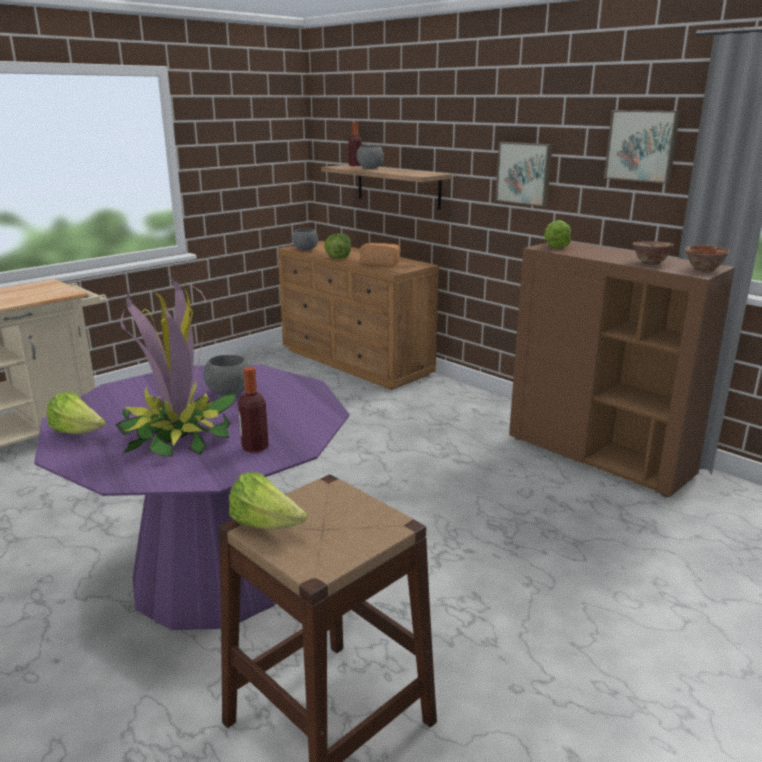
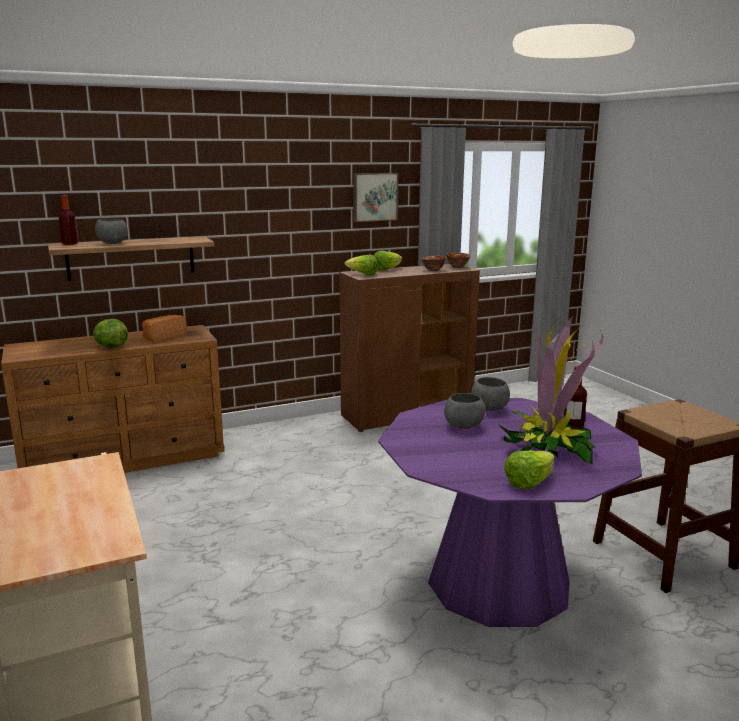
camera: 70 degrees left, 5 degrees down
(266, 525) = (685, 429): lettuce -> lettuce (386, 270)
(305, 249) = (38, 354): grey bowl -> grey bowl (489, 409)
(524, 173) = (283, 226): picture -> none

